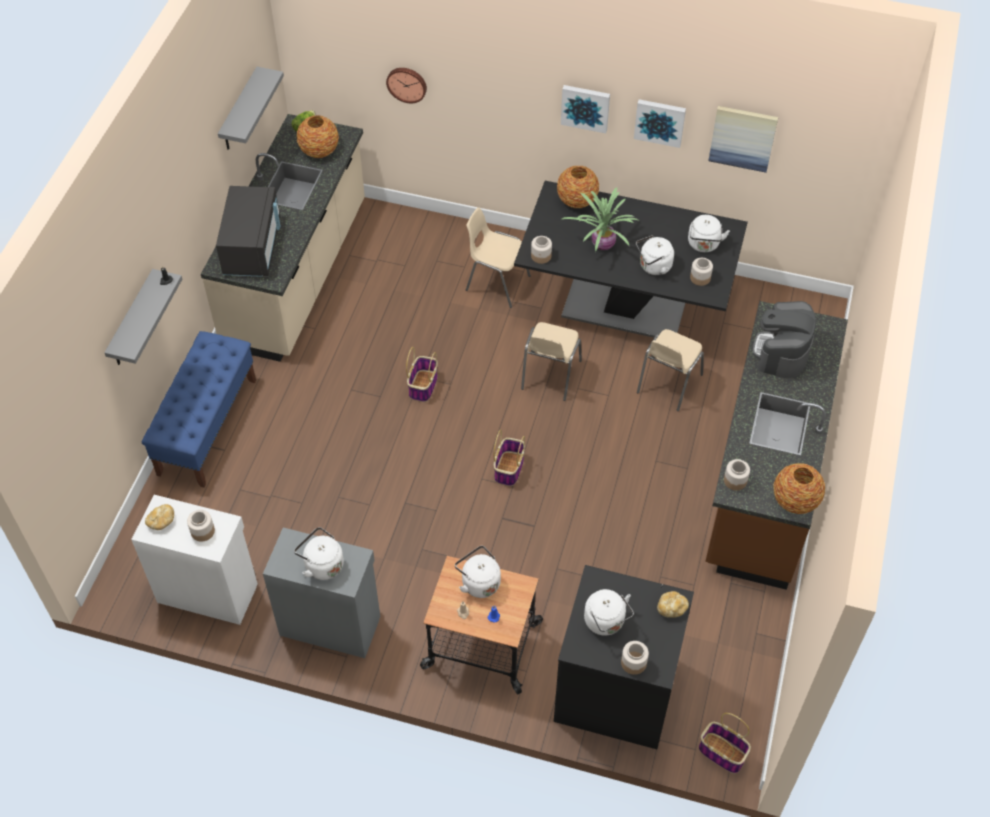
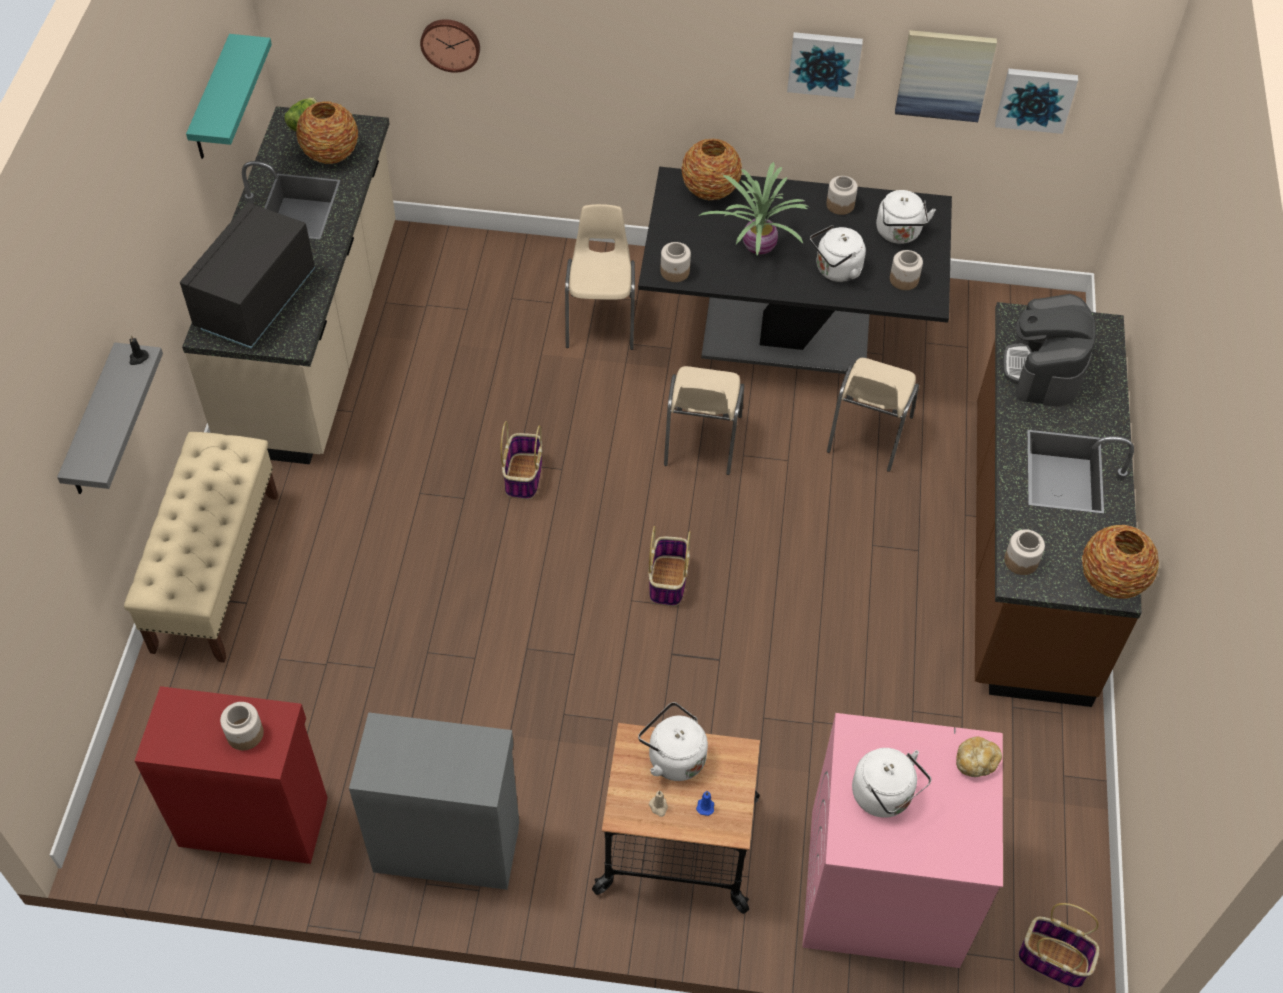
camera: 10 degrees left, 0 degrees up
(161, 521) = (178, 727): bread -> none
(207, 426) = (216, 571): blue bench -> beige bench
(207, 591) = (253, 819): white cabinet -> red cabinet
(239, 111) = (212, 101): grey shelf -> turquoise shelf
(253, 248) = (255, 301): black microwave -> black microwave turned 150 degrees counterclockwise
(322, 564) = (438, 762): white kettle -> none
(496, 283) = (601, 320): beige chair -> beige chair turned 75 degrees clockwise
(585, 107) = (715, 52): picture -> picture (1035, 98)
(615, 690) = (882, 887): black washing machine -> pink washing machine
(633, 662) = (938, 853): jar -> jar (840, 204)

